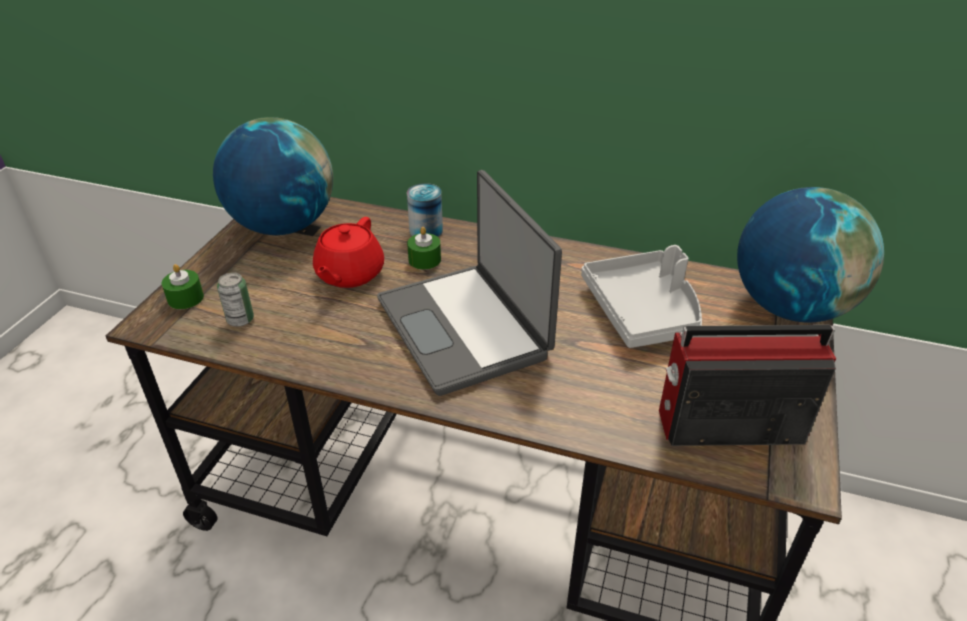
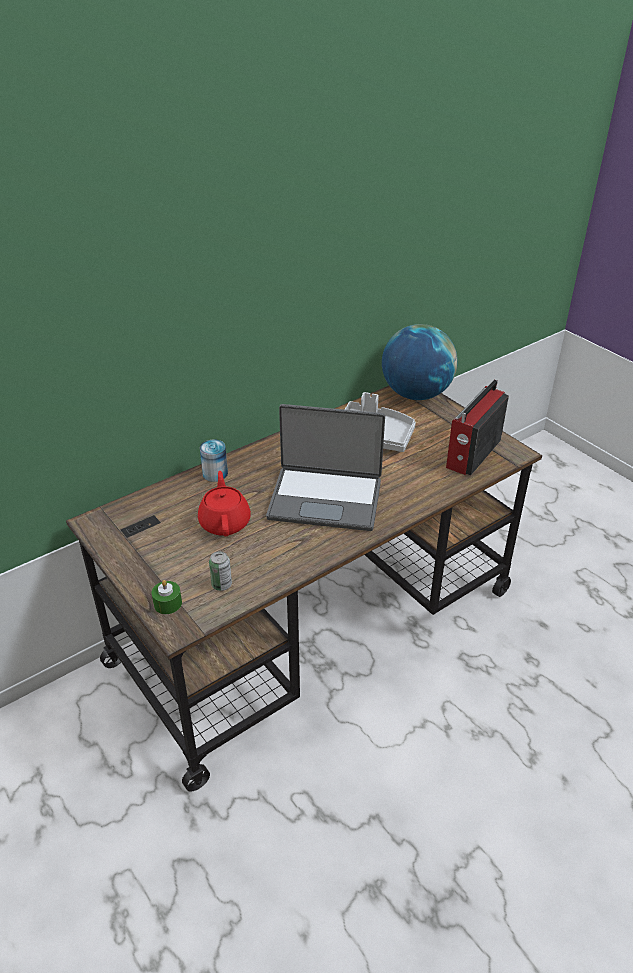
camera: 55 degrees left, 0 degrees up
(283, 226) = (132, 531): globe -> none
(349, 274) = (225, 522): red teapot -> red teapot turned 150 degrees counterclockwise
(424, 260) = (245, 487): green candle -> none

